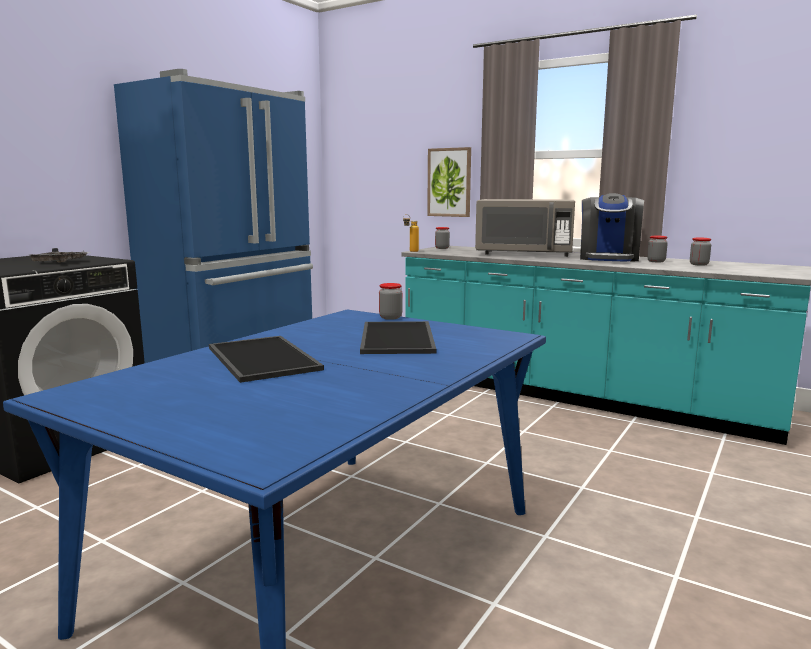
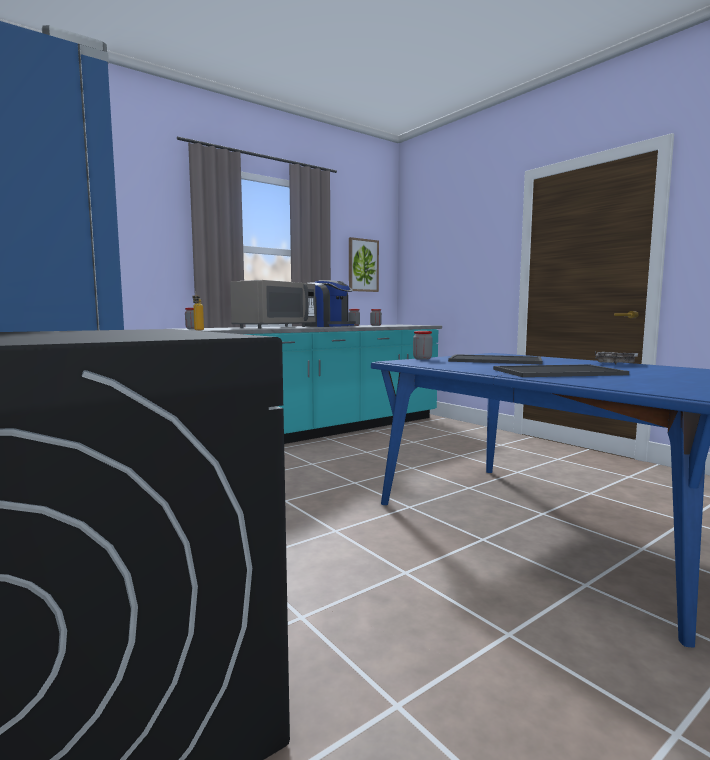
camera: 70 degrees left, 5 degrees down
(59, 262) = (132, 332): grey tray -> grey tray (615, 363)
(449, 182) = (147, 266): picture -> picture (363, 265)

